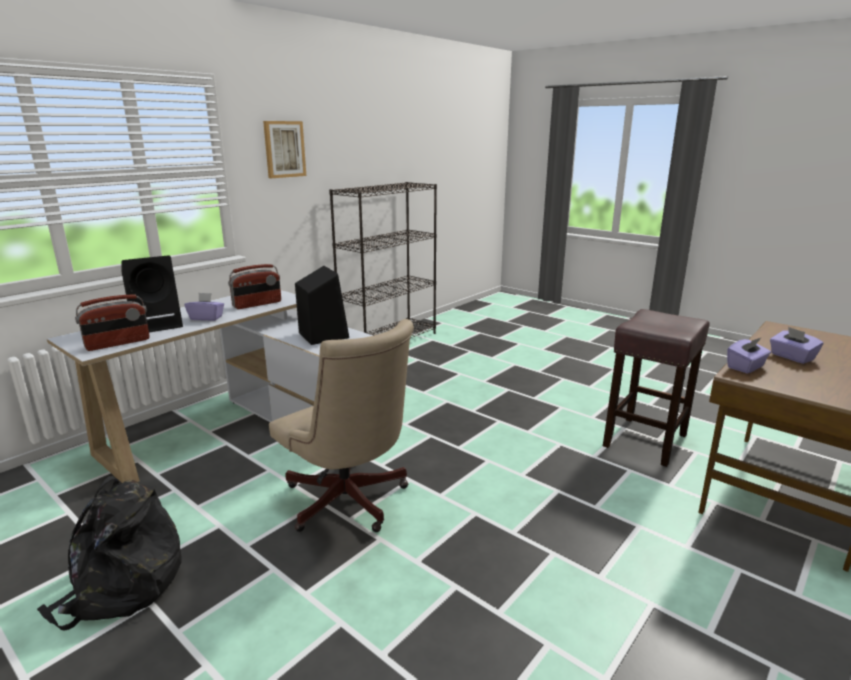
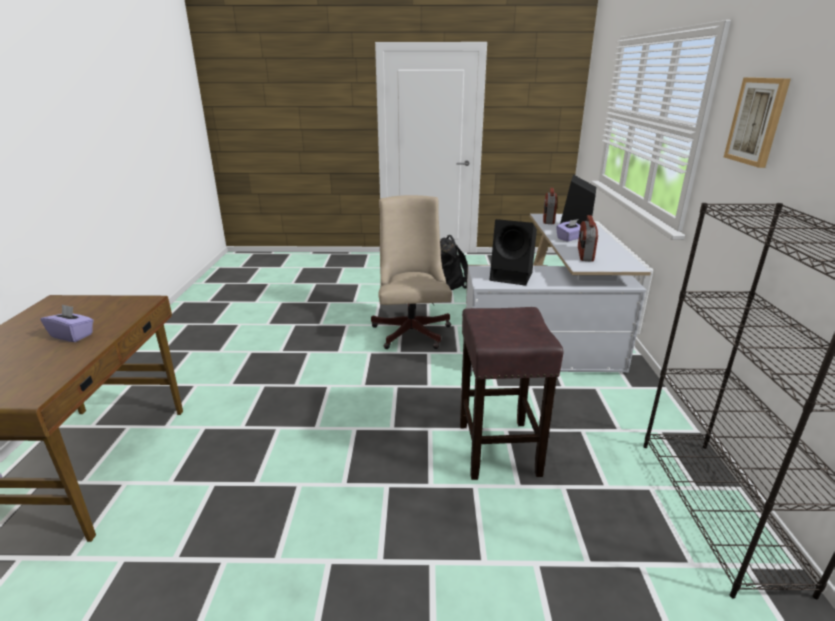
camera: 140 degrees right, 5 degrees up
(349, 503) = (412, 329): beige office chair -> beige office chair turned 75 degrees clockwise
(645, 440) = (228, 474): brown stool -> brown stool (499, 450)
(746, 367) = (133, 310): purple tissue box -> none

